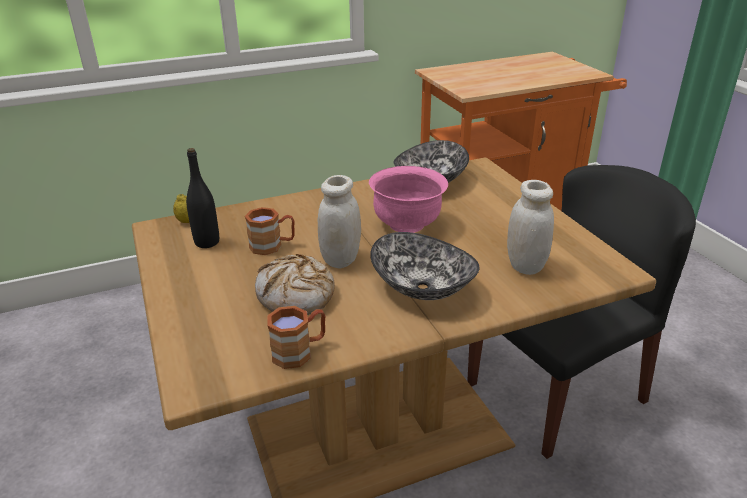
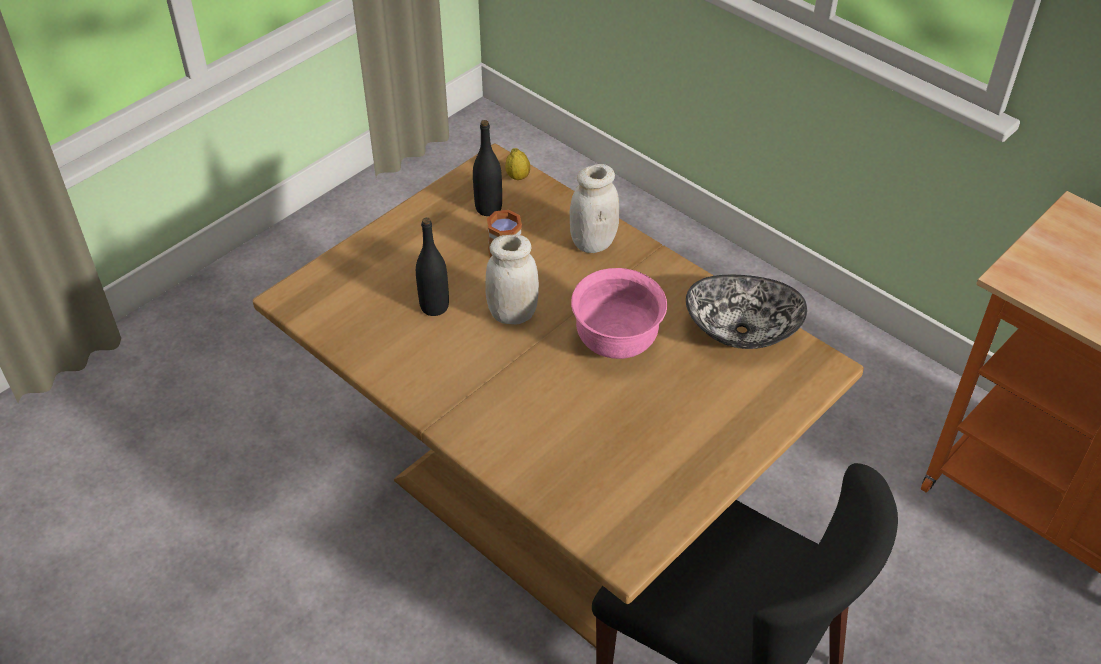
camera: 65 degrees right, 15 degrees up
(296, 296) = (434, 307): bread -> black bottle
(299, 351) = (357, 340): brown mug -> none
(421, 288) = (495, 392): bowl -> none
(525, 266) = (586, 467): white jar -> white jar (593, 243)

